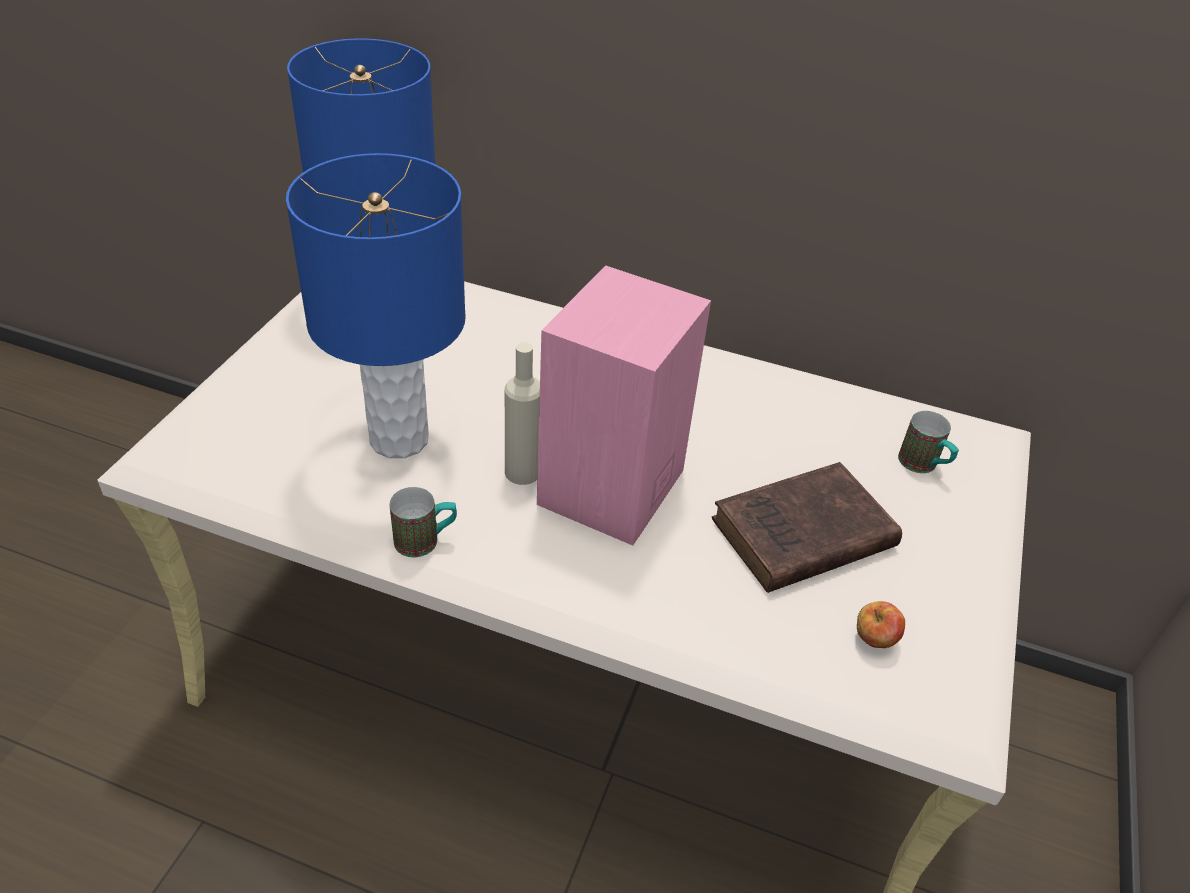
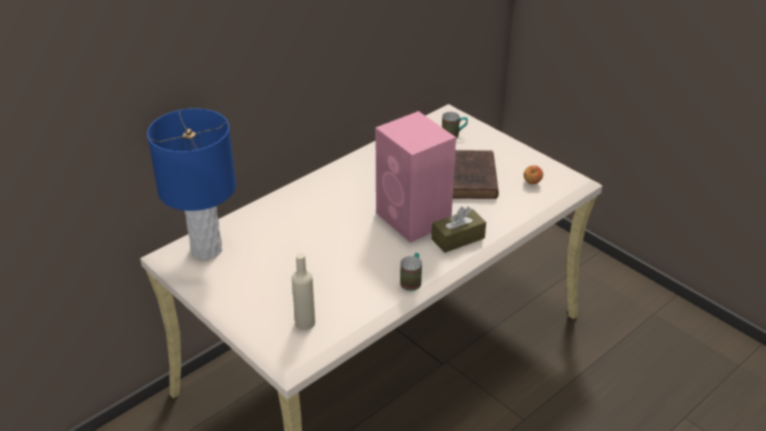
camera: 60 degrees left, 5 degrees down
(399, 438) = (336, 272): blue table lamp -> none
(522, 472) = (386, 240): beige bottle -> beige bottle (305, 322)
(592, 570) = (458, 238): none -> brown tissue box

